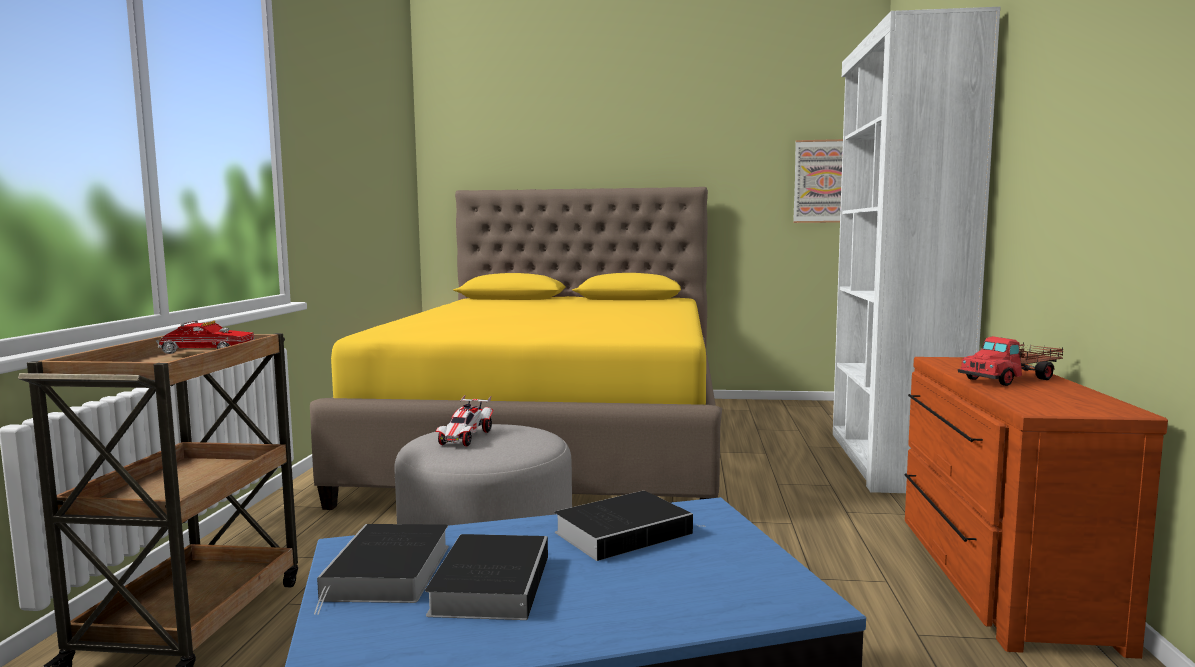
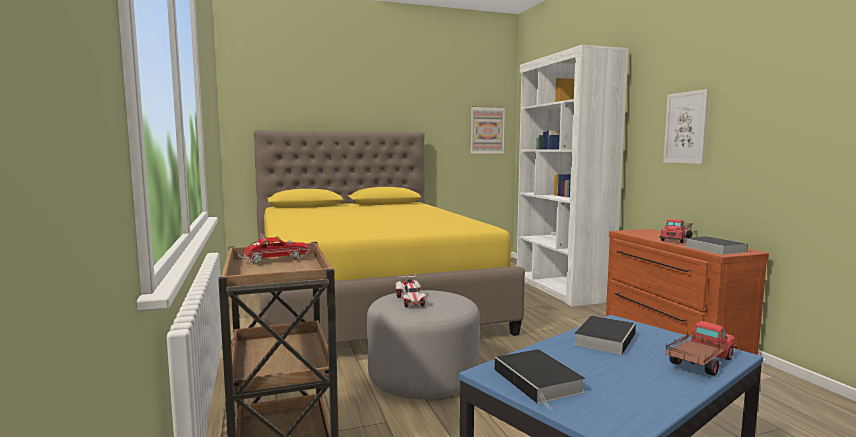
camera: 25 degrees left, 0 degrees up
(491, 582) = (598, 375): book -> book (712, 248)
(706, 601) = (700, 363): none -> toy truck
(1068, 154) = (685, 127): none -> picture

